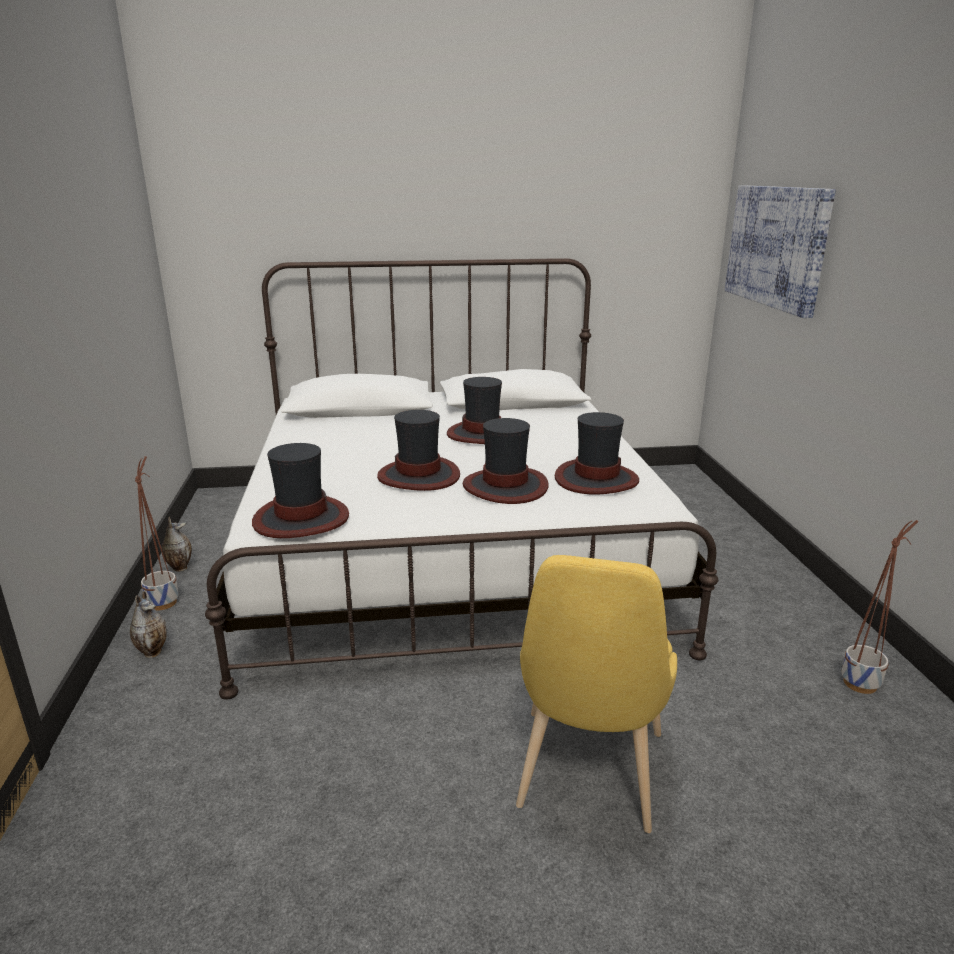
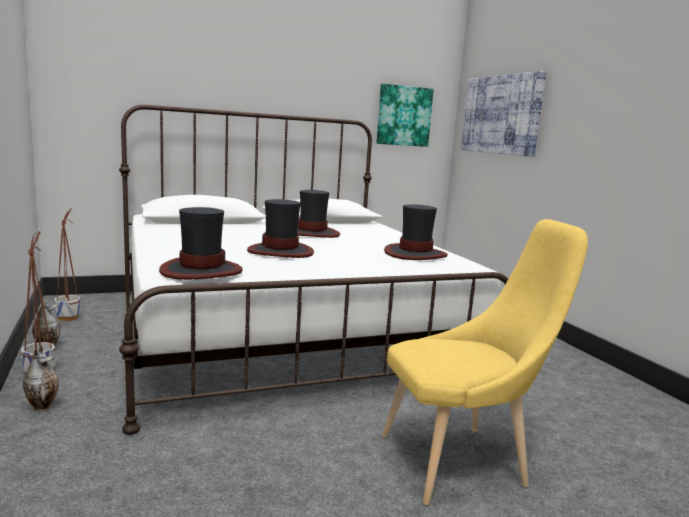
camera: 15 degrees left, 10 degrees down
(505, 486) = (352, 257): hat -> none
(587, 778) = (461, 461): yellow chair -> yellow chair turned 105 degrees counterclockwise
(641, 244) = (404, 116): none -> picture
(860, 683) = (612, 390): planter -> planter (68, 317)

